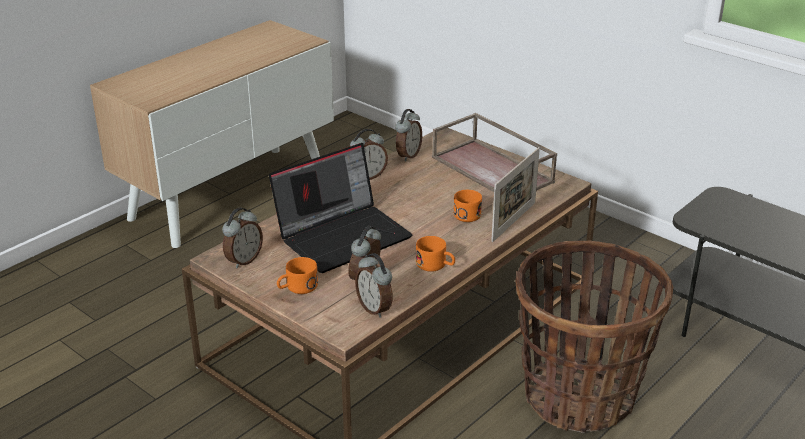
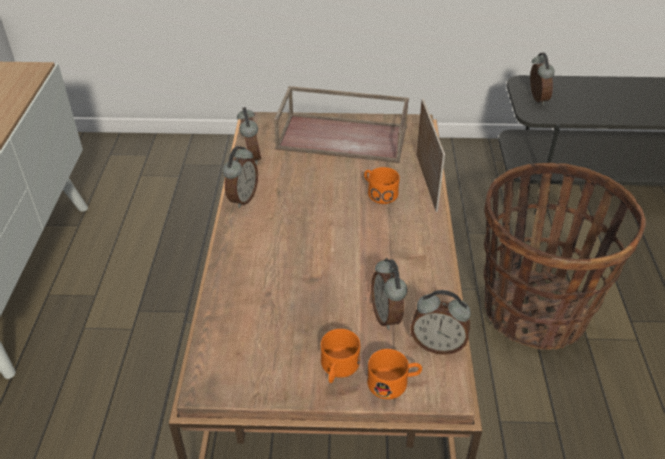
camera: 40 degrees left, 10 degrees up
(243, 260) = (240, 370): alarm clock -> alarm clock (536, 99)
(343, 235) = (303, 278): laptop -> none
(435, 265) = (425, 263): orange mug -> orange mug (394, 383)

